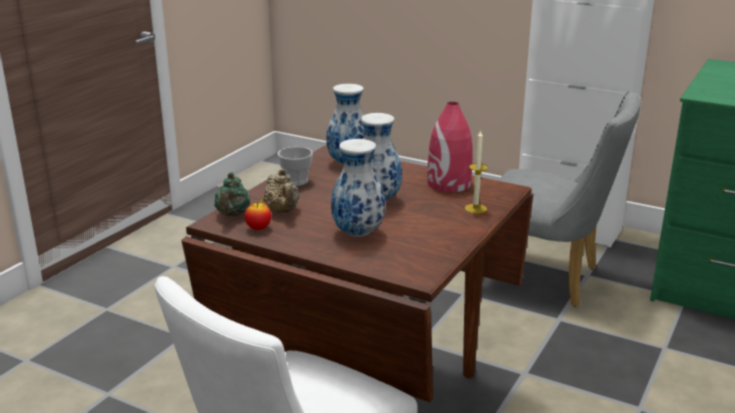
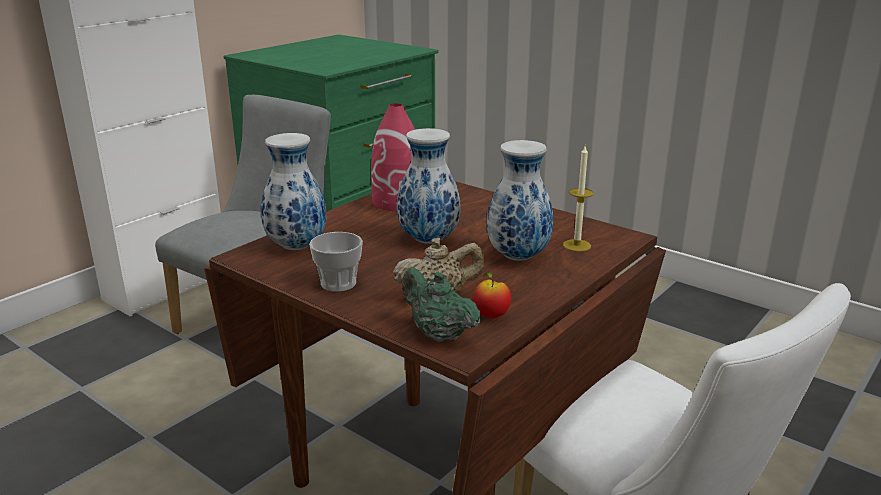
camera: 80 degrees left, 0 degrees up
(232, 214) = (438, 334): green teapot -> green teapot turned 150 degrees counterclockwise
(475, 208) = (469, 198): candle -> candle (577, 245)

